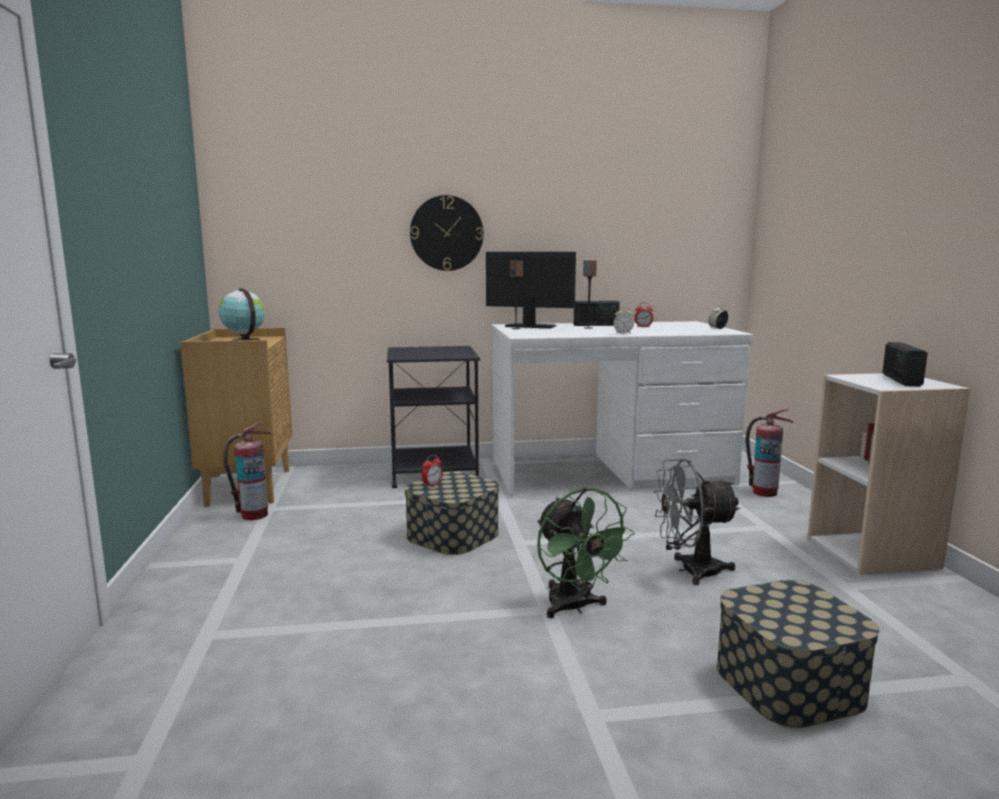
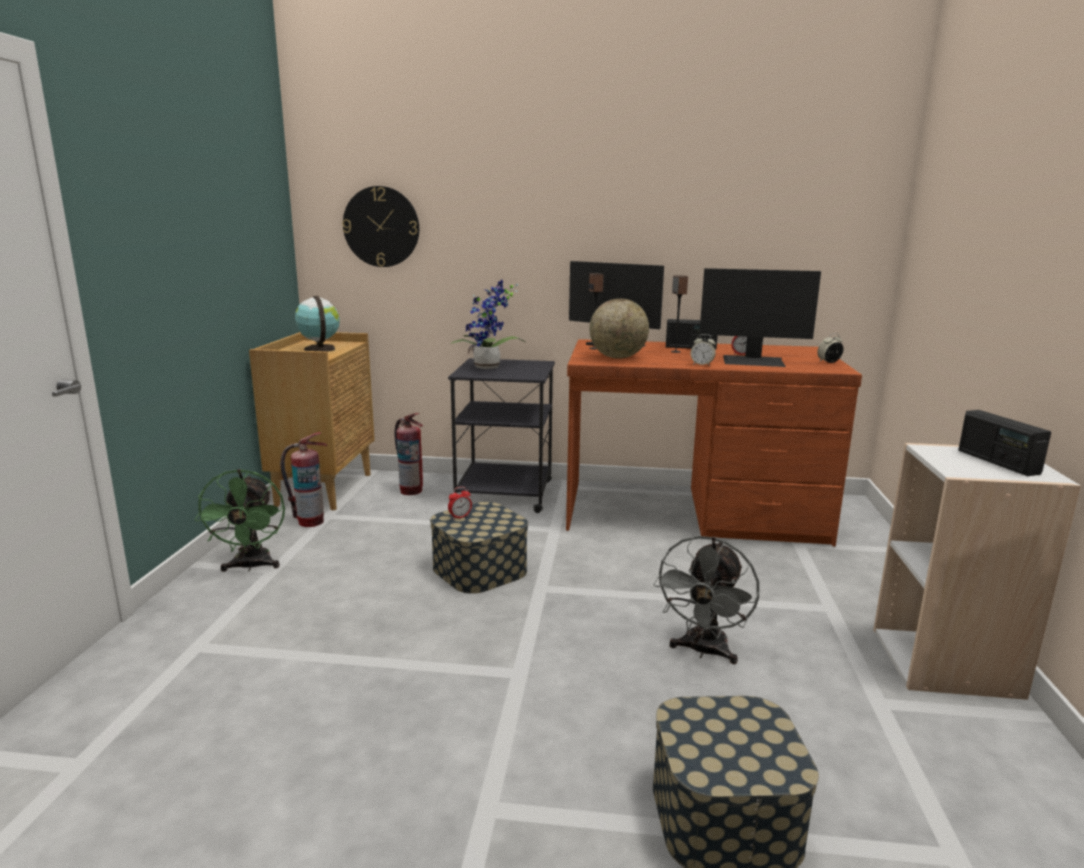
camera: 15 degrees right, 5 degrees up
(416, 352) = (488, 367): none -> potted plant
(446, 233) = (533, 239): wall clock -> wall clock (381, 227)
(546, 333) = (617, 357): none -> globe
(574, 607) = (548, 676): green fan -> green fan (251, 566)
(610, 471) = (693, 512): white desk -> brown desk
(660, 330) = (754, 361): none -> monitor
(690, 570) = (703, 651): grey fan -> grey fan turned 75 degrees counterclockwise
(764, 492) = (859, 561): fire extinguisher -> fire extinguisher (411, 490)
(901, 380) = (997, 462): radio -> radio turned 45 degrees counterclockwise

